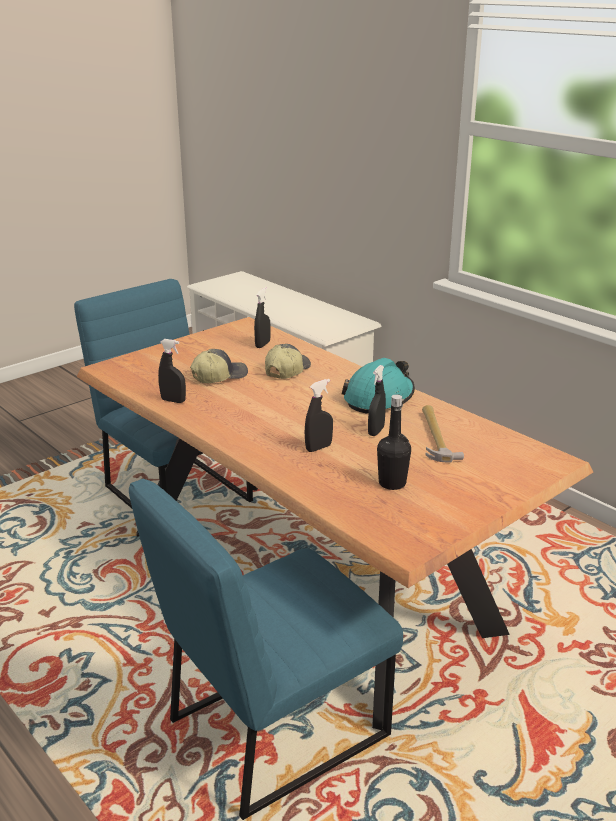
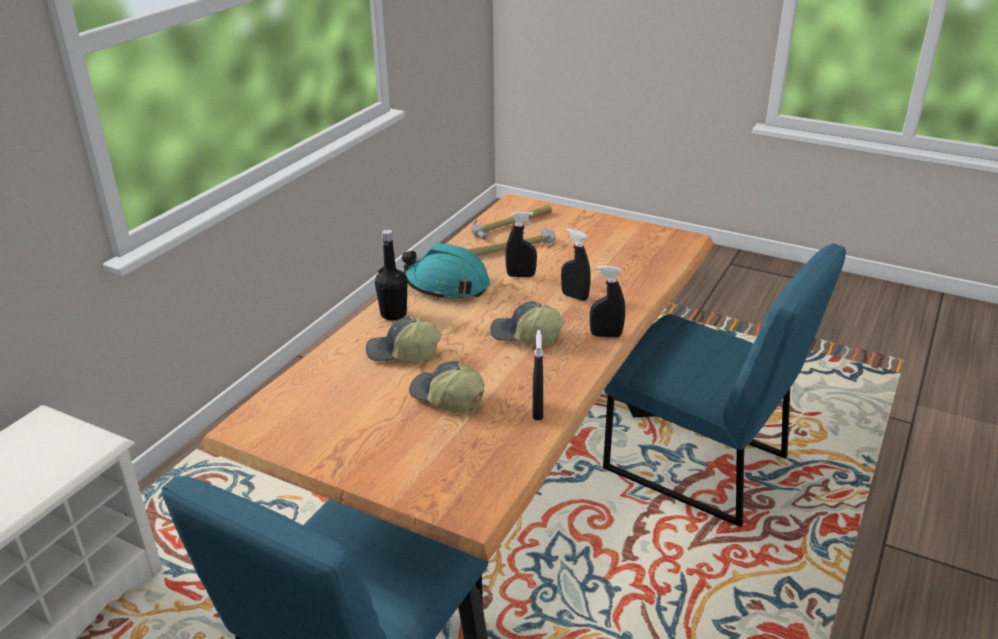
camera: 110 degrees left, 5 degrees up
(262, 344) = (324, 391): black spray bottle -> black spray bottle (606, 335)
(271, 414) = (525, 336): none -> cap
(392, 483) = (605, 255): black bottle -> black bottle (393, 314)
(495, 448) = (512, 224): none -> hammer

